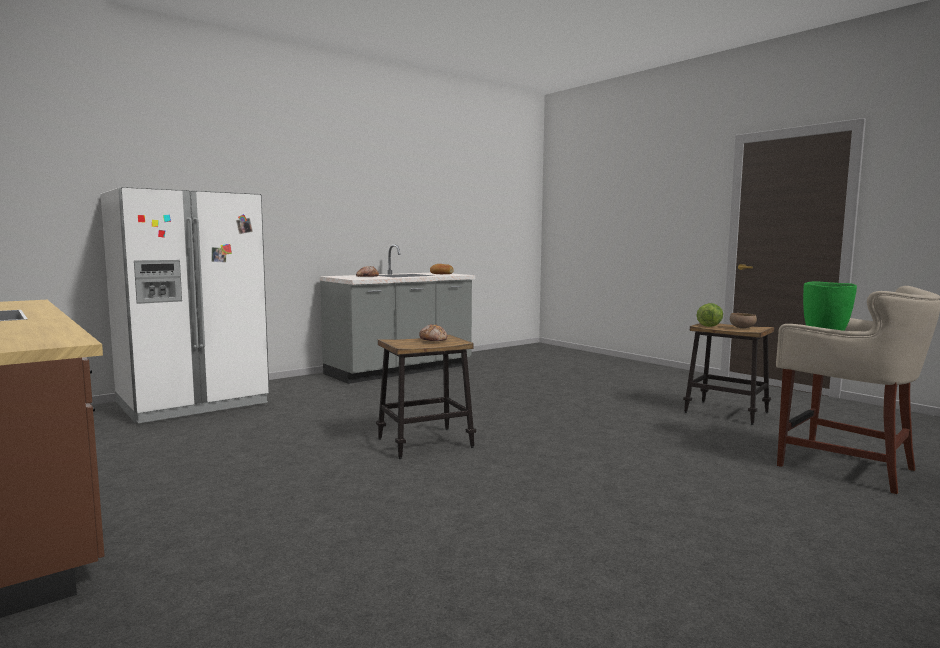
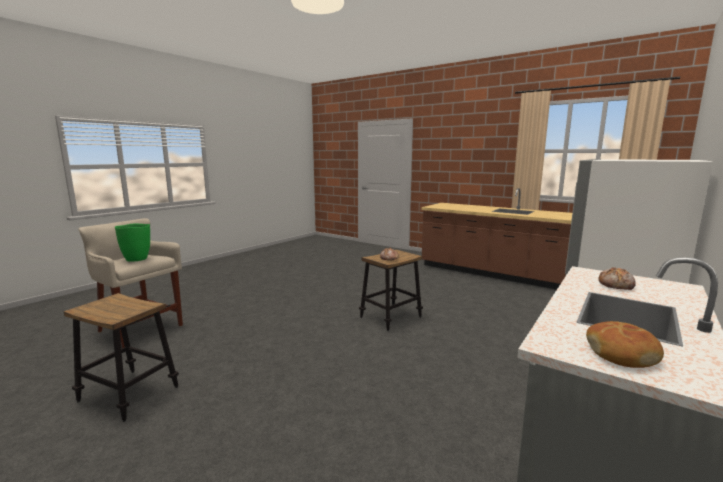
camera: 165 degrees right, 5 degrees up
(710, 325) = (138, 306): lettuce -> none
(742, 328) = (110, 304): brown bowl -> none

